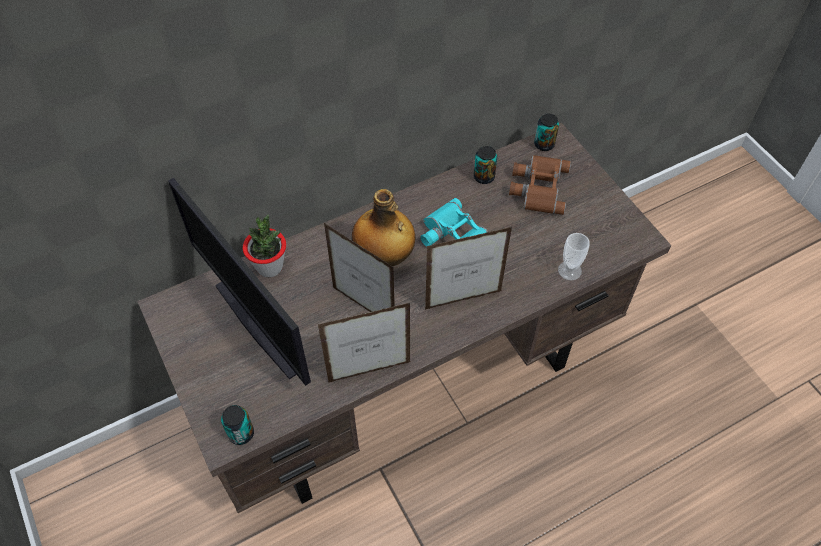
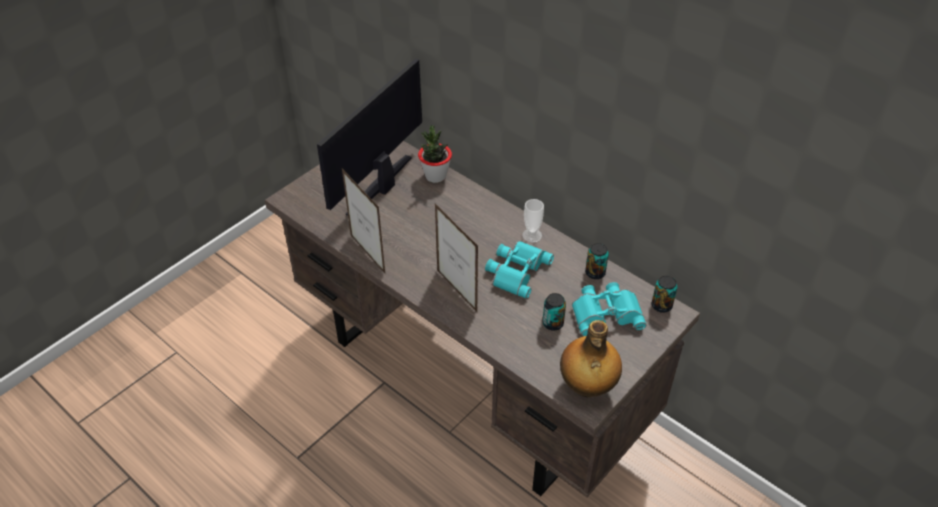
camera: 70 degrees right, 10 degrees down
(241, 433) = (296, 205): can -> can (553, 323)
(364, 308) = (422, 235): picture frame -> none
(384, 258) = (474, 234): bottle -> bottle (586, 387)
(538, 187) = (606, 312): brown binoculars -> turquoise binoculars
(569, 270) = (522, 355): cup -> cup (532, 235)

